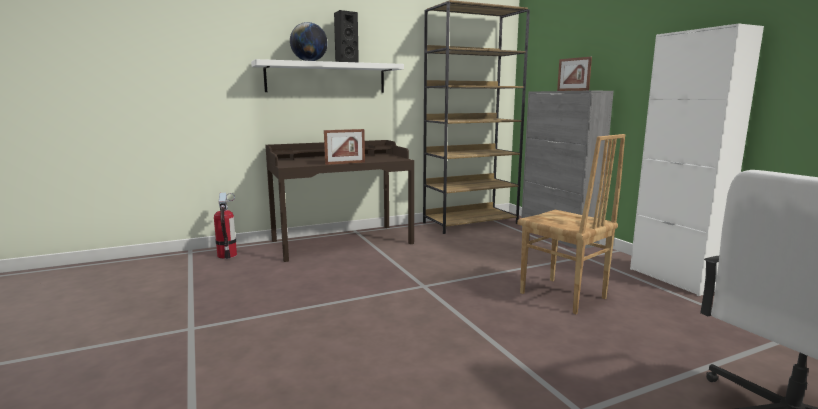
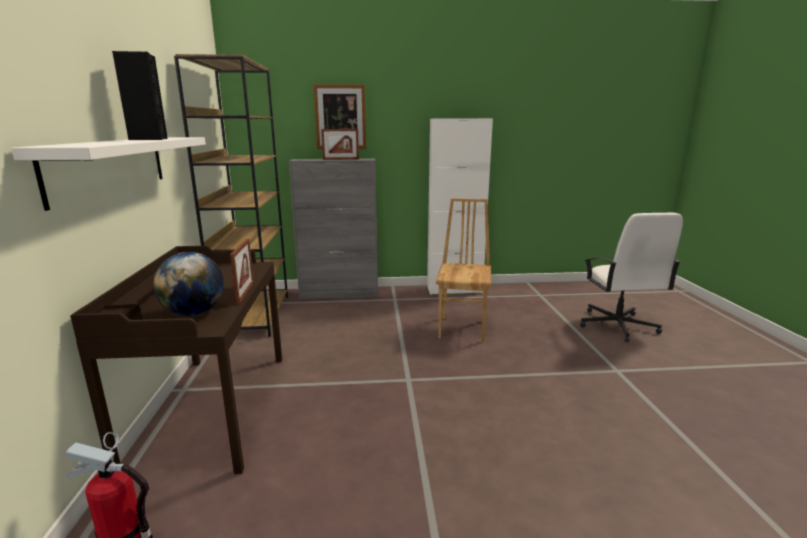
camera: 70 degrees left, 5 degrees up
(309, 61) = (122, 141): globe -> globe (194, 313)
(562, 296) = (463, 329): brown chair -> brown chair turned 60 degrees counterclockwise
(592, 46) = (340, 117): none -> picture

